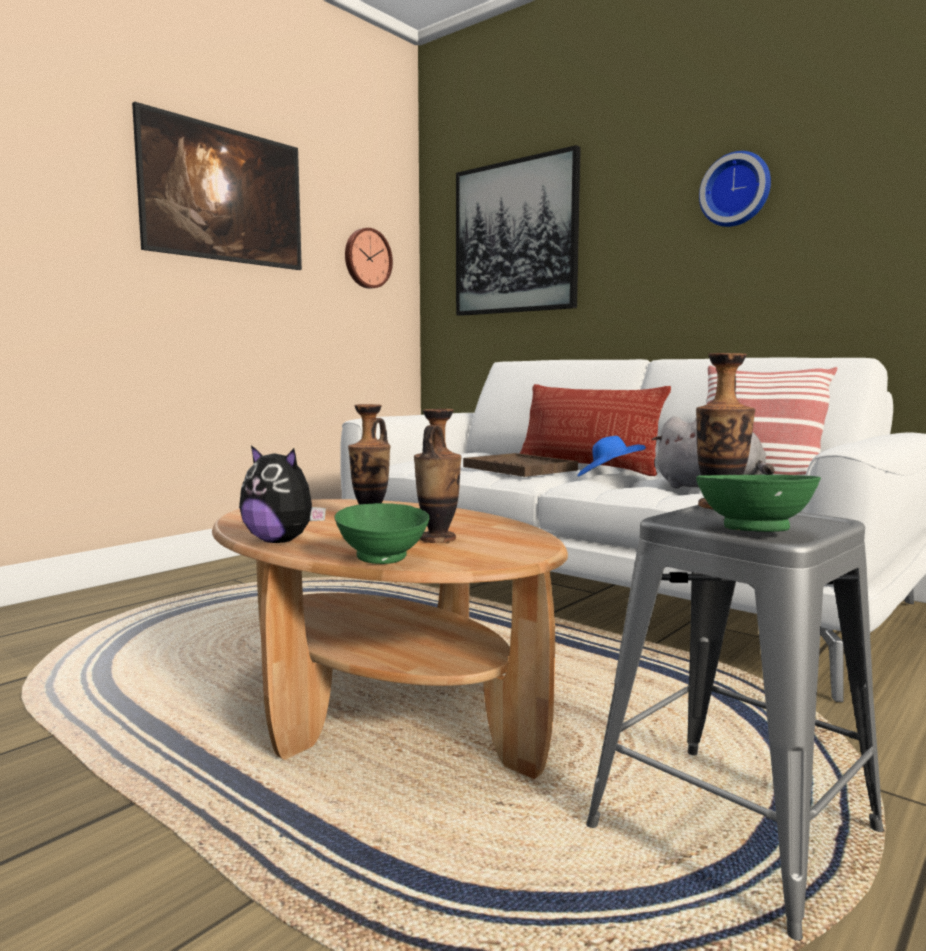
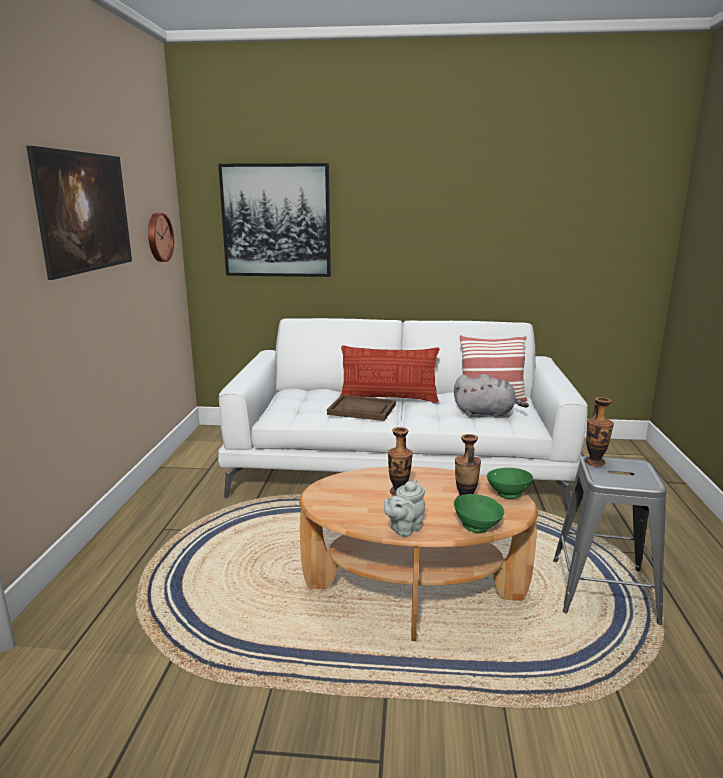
camera: 35 degrees left, 10 degrees up
(281, 541) = (404, 529): plush toy -> grey teapot
(608, 477) = (422, 410): blue hat -> none
(736, 190) = (440, 212): wall clock -> none
(754, 529) = (636, 480): green bowl -> green bowl (508, 494)

